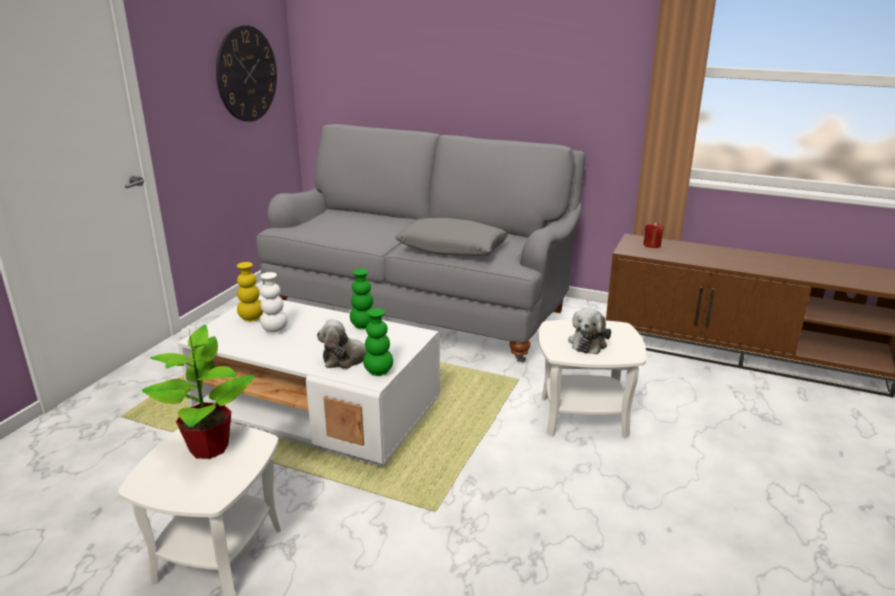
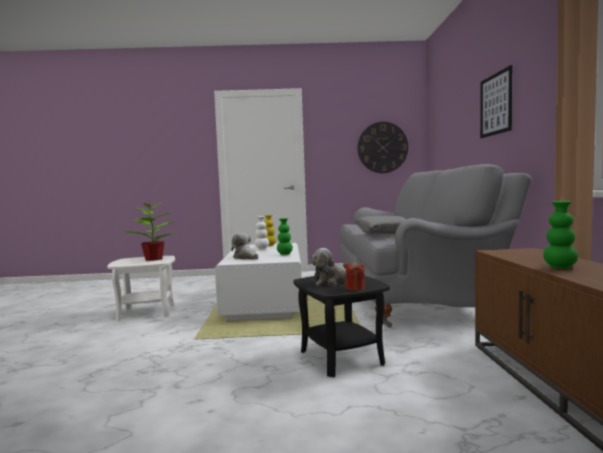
camera: 65 degrees right, 20 degrees down
(378, 372) = (237, 262): green vase -> green vase (560, 267)
(510, 53) = (495, 104): none -> picture
(584, 416) = (341, 357): white side table -> black side table
(652, 245) = (529, 253): red candle -> red candle (355, 288)

